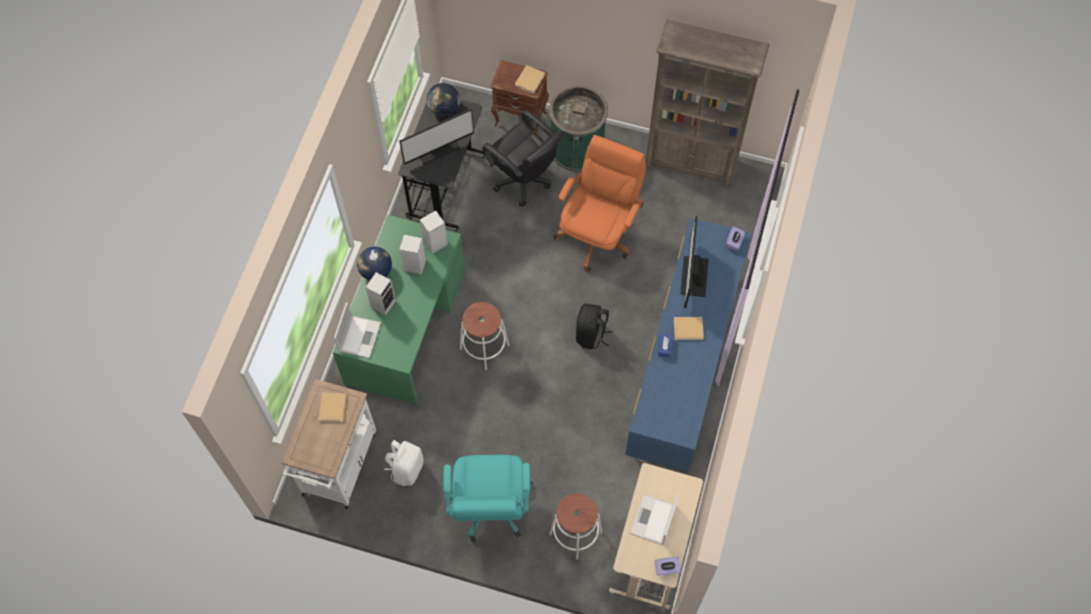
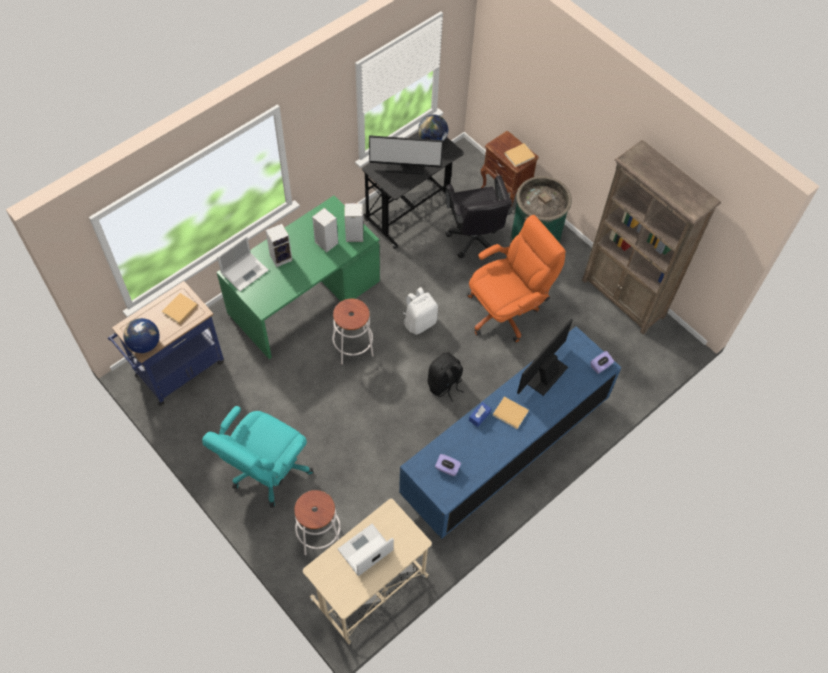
camera: 30 degrees right, 5 degrees down
(338, 467) = (177, 371): white cart -> blue cart
(376, 271) = (293, 231): globe -> globe (144, 344)
(406, 469) = (226, 402): white backpack -> white backpack (419, 322)
(667, 568) = (347, 598): purple tissue box -> purple tissue box (447, 468)

